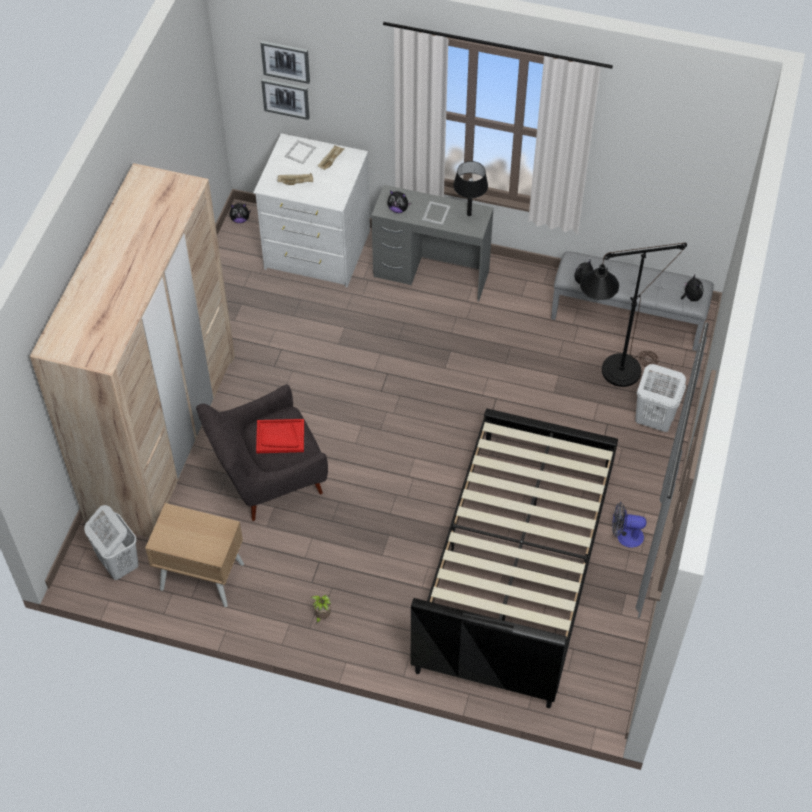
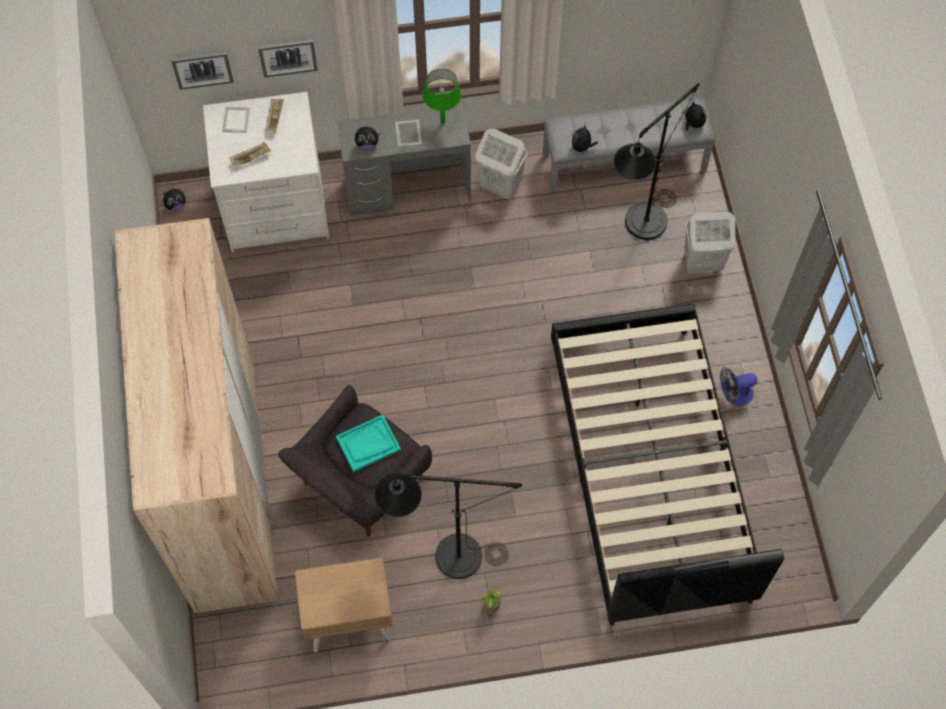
camera: 25 degrees left, 10 degrees up
(118, 563) = (256, 643): white laundry basket -> white laundry basket (499, 185)
(280, 437) = (368, 444): red tray -> turquoise tray
(286, 61) = (197, 33): picture -> picture (288, 57)
(305, 562) = (444, 557): none -> black floor lamp
(469, 214) = (443, 122): black table lamp -> green table lamp

